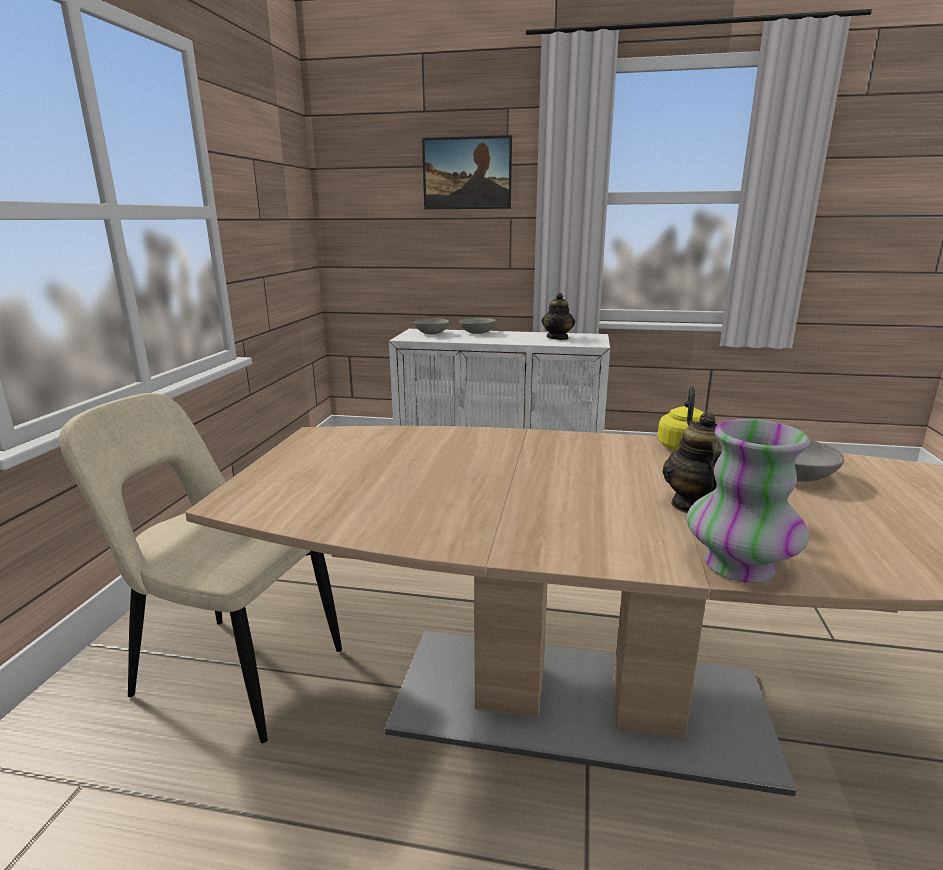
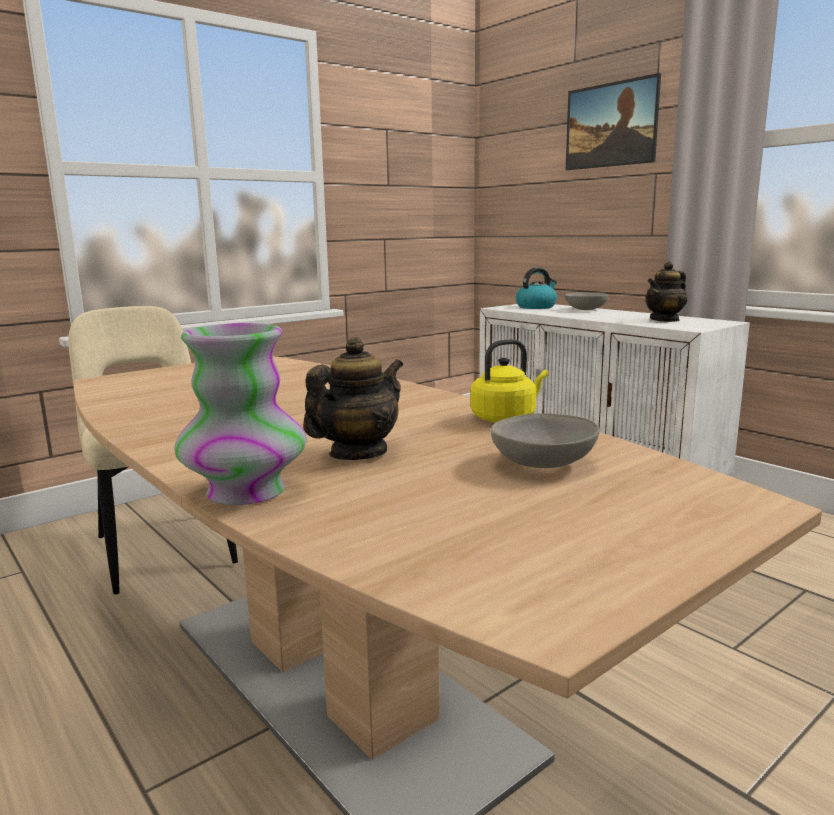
camera: 40 degrees right, 5 degrees down
(431, 334) = (536, 307): grey bowl -> kettle

